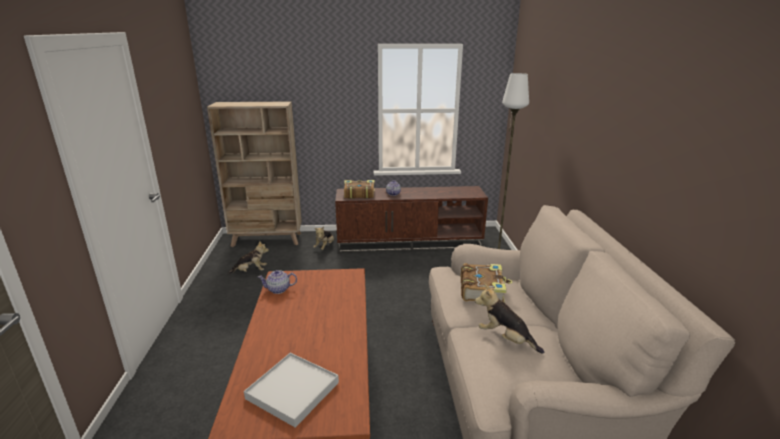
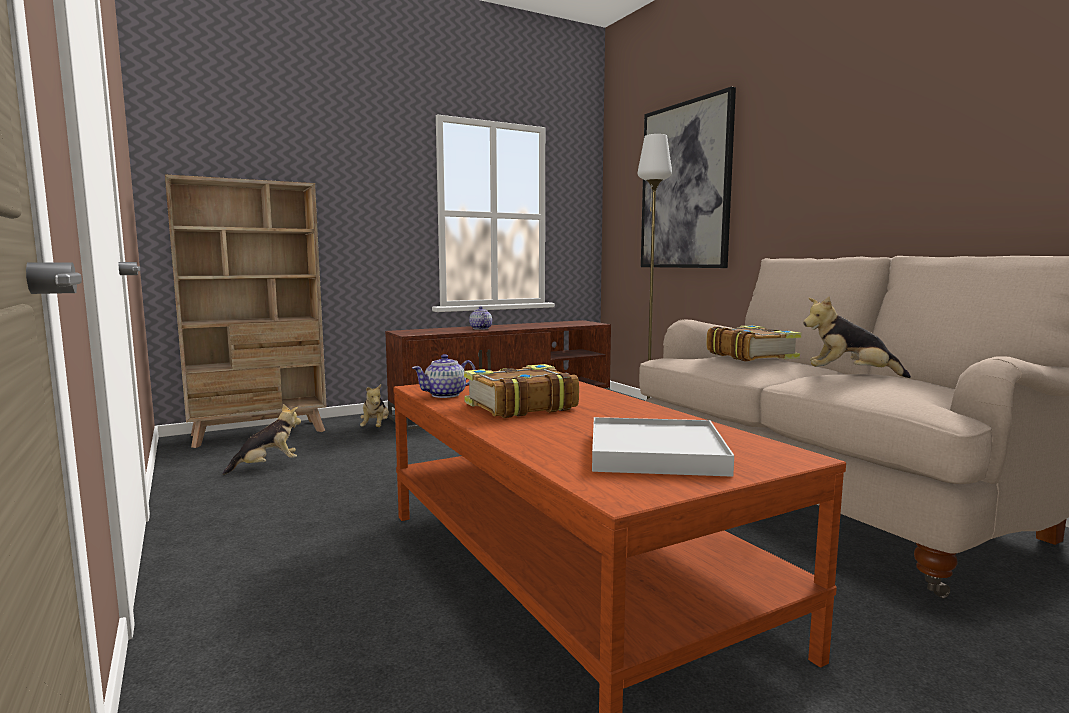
camera: 25 degrees left, 15 degrees down
(359, 194) = (429, 331): book -> book (519, 406)
(544, 110) = (685, 186): none -> picture

